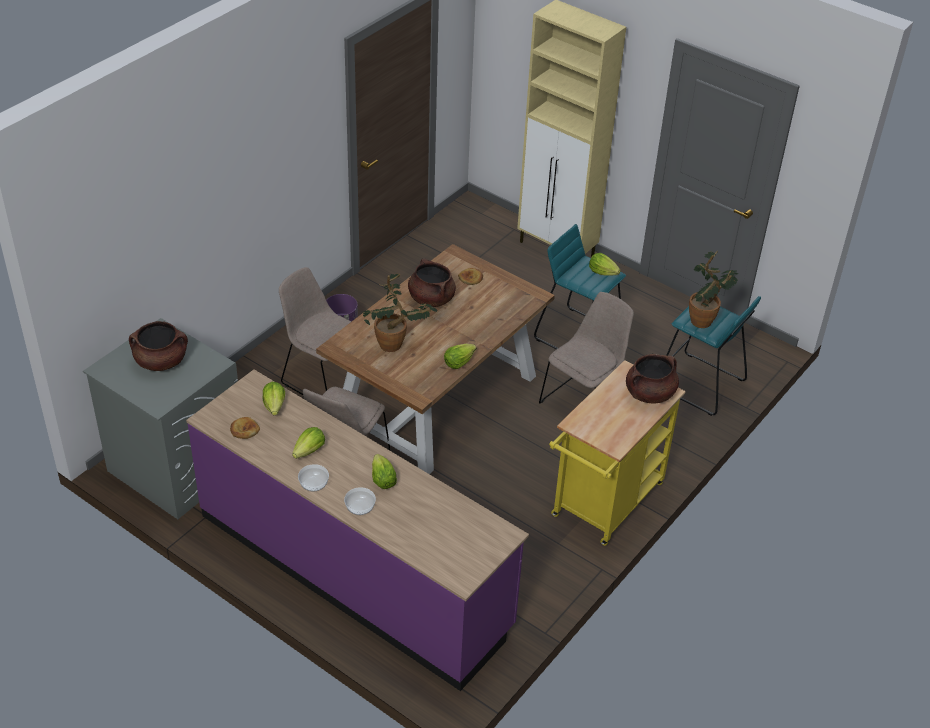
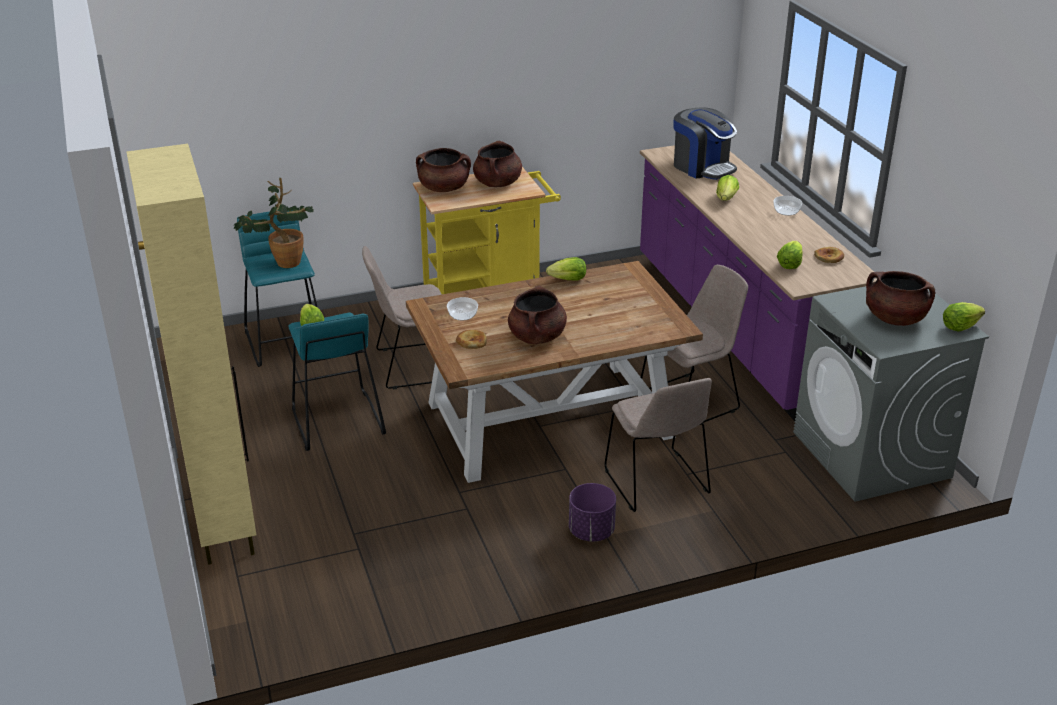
camera: 145 degrees left, 10 degrees down
(309, 451) = (776, 229): lettuce -> lettuce (959, 327)
(360, 506) = (756, 191): bowl -> bowl (462, 315)
(396, 345) = (615, 310): potted plant -> none
(441, 528) = (702, 167): none -> coffee machine
(613, 422) = (497, 183): none -> brown cooking pot

